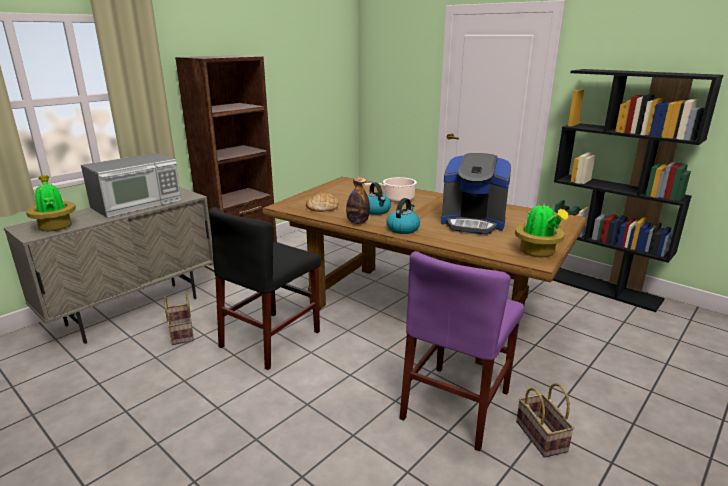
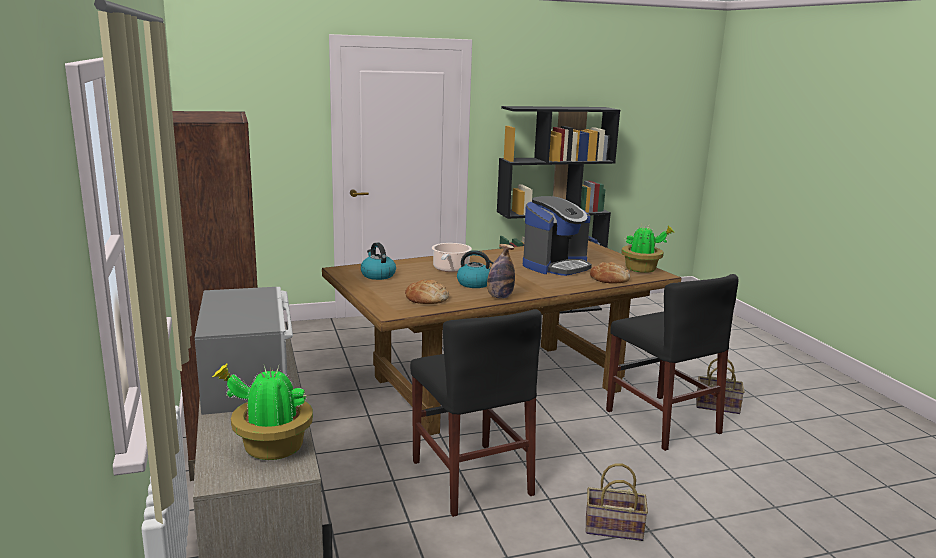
camera: 60 degrees left, 5 degrees down
(181, 333) = (384, 539): basket -> basket (612, 529)
(403, 229) = (540, 287): kettle -> kettle (377, 275)
(456, 405) = (662, 421): purple chair -> black chair
(478, 245) = (609, 278): none -> bread

